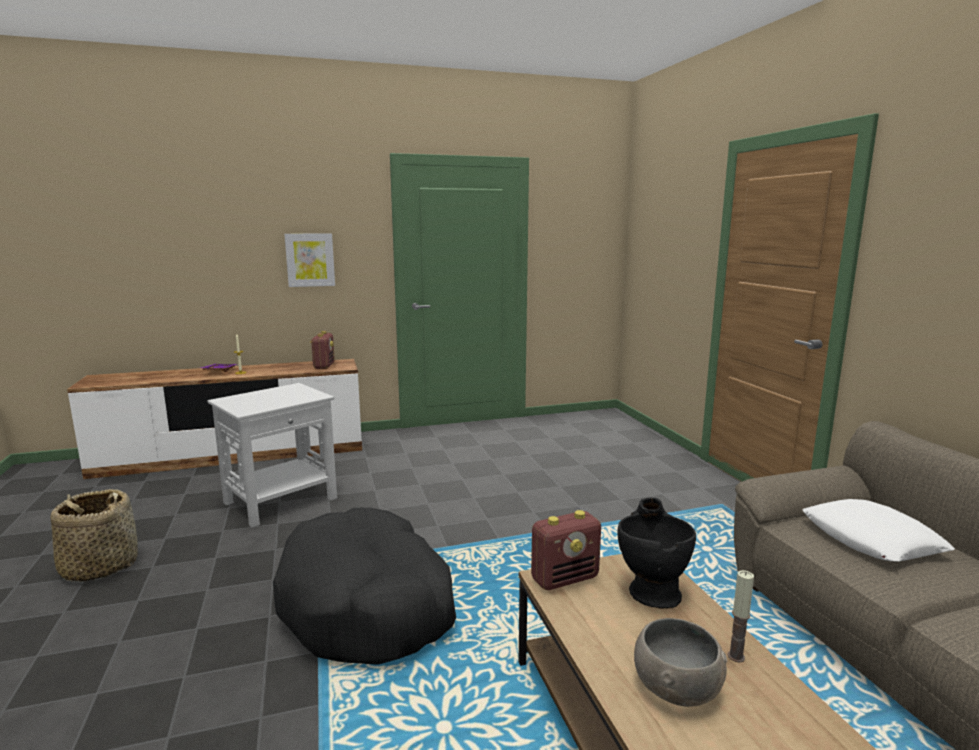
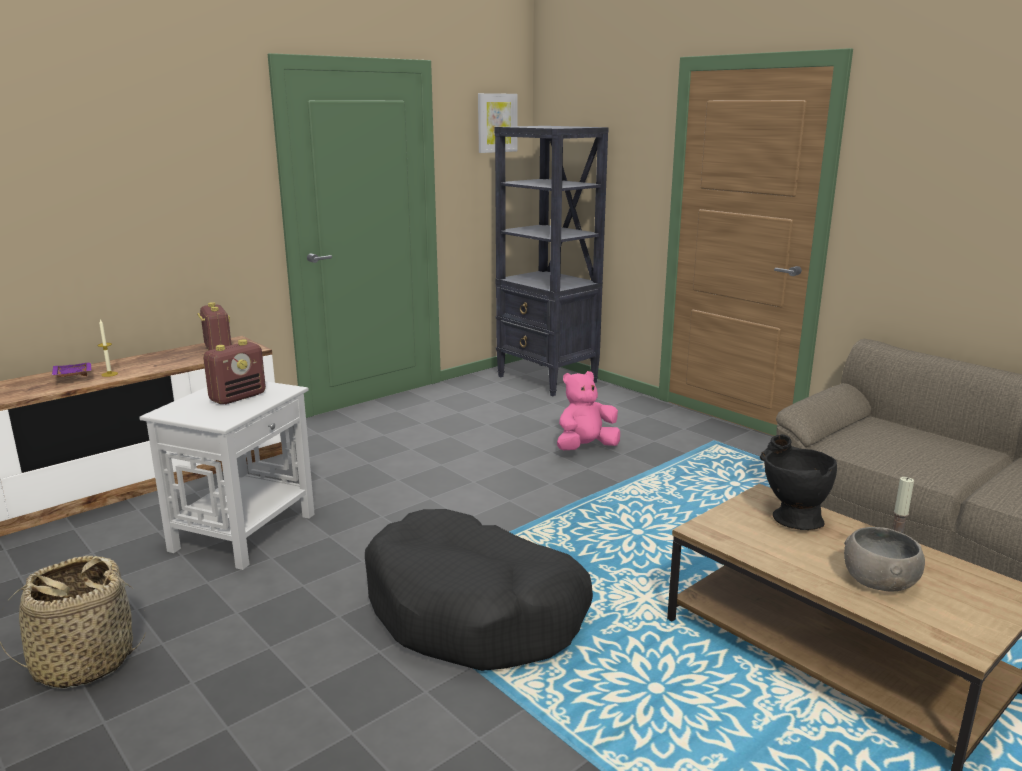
camera: 25 degrees left, 5 degrees up
(310, 260) = (173, 205): picture -> picture (496, 123)
(565, 578) = (717, 525): radio -> radio (238, 397)
(592, 488) = (585, 448): none -> pink plush toy
(613, 427) = (547, 379): none -> black bookcase
(871, 539) = (895, 443): white pillow -> none

